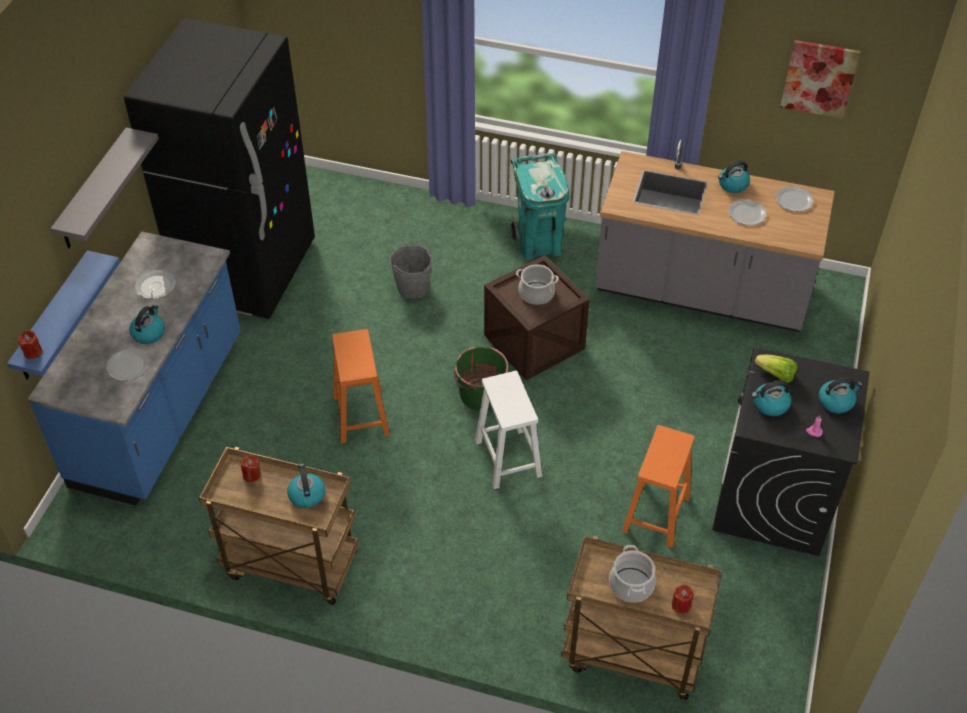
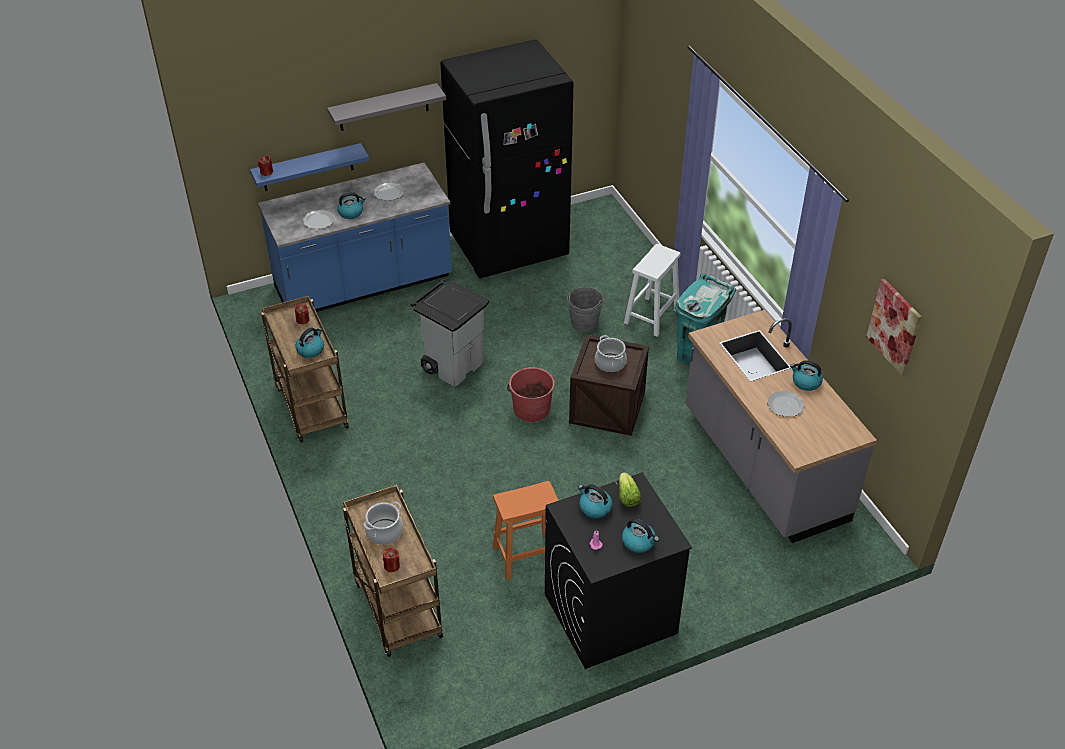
camera: 50 degrees right, 5 degrees down
(360, 414) = (453, 365): orange stool -> grey trash can
(480, 394) = (531, 409): green bucket -> red bucket
(507, 457) = (493, 452): white stool -> white stool (652, 316)
(794, 200) = (834, 423): plate -> none

